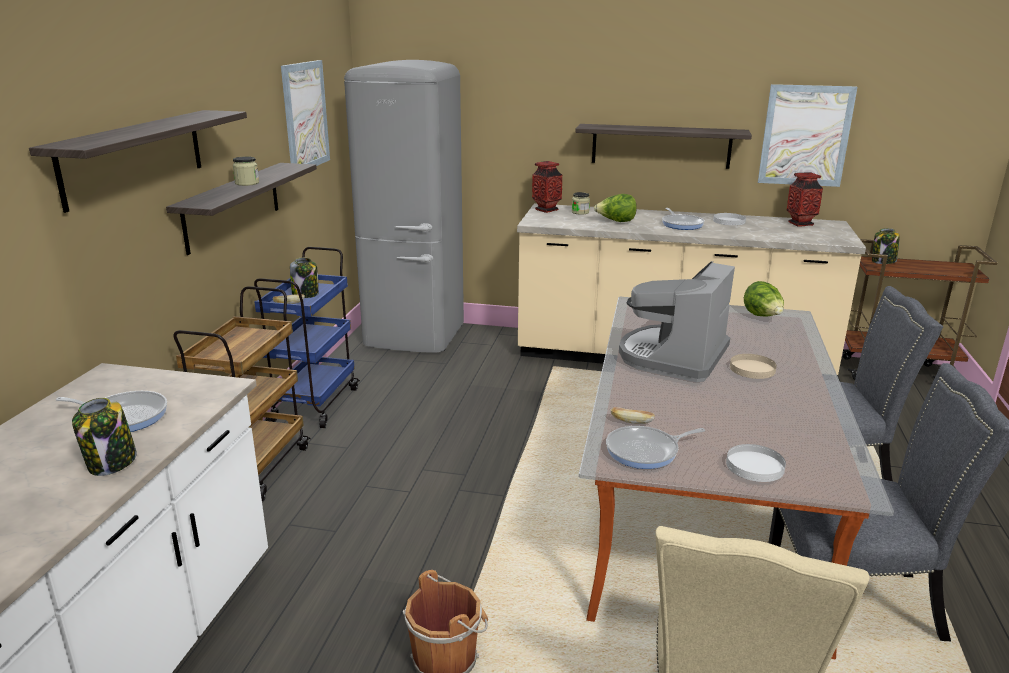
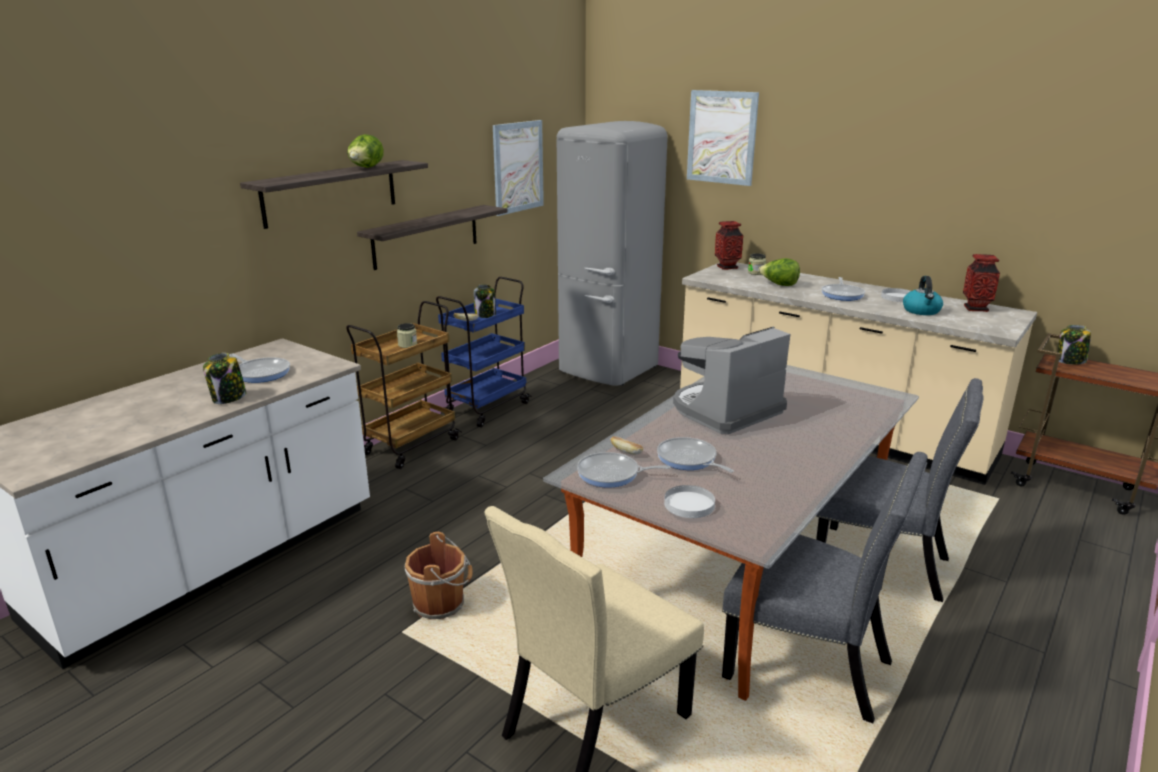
camera: 25 degrees right, 0 degrees up
(247, 183) = (434, 219): jar -> jar (407, 345)
(661, 146) = (844, 215): shelf -> none
(699, 416) = (688, 459): none -> frying pan
(752, 369) = (788, 433): beige plate -> none
(762, 317) = (859, 392): lettuce -> lettuce (366, 168)
(764, 231) = (921, 311): none -> kettle
(805, 135) = (995, 215): picture -> picture (722, 137)

